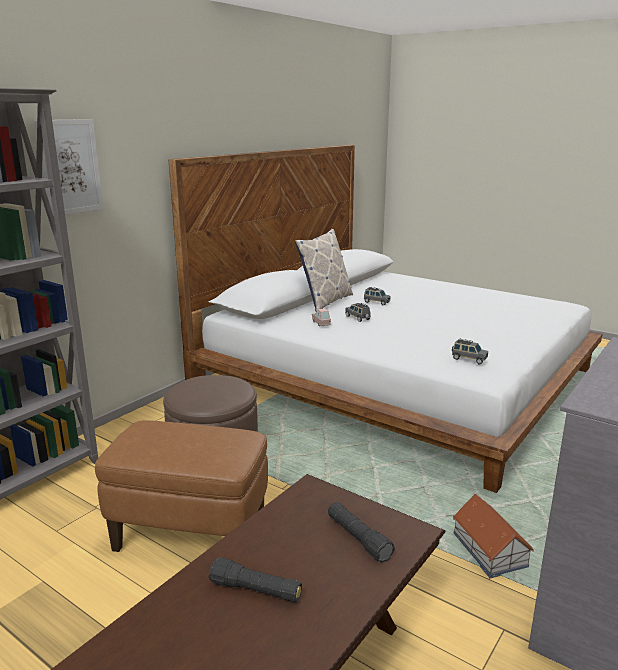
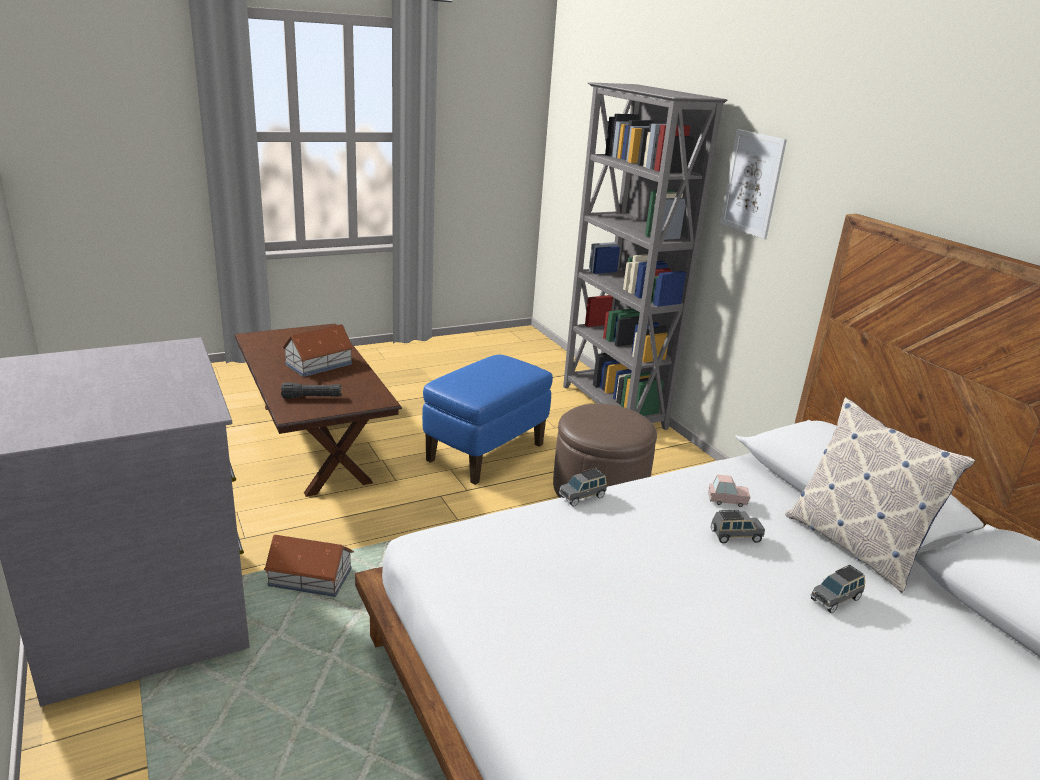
camera: 115 degrees right, 5 degrees up
(191, 534) = (485, 453): brown ottoman -> blue ottoman
(256, 590) = (318, 364): black flashlight -> toy house
(468, 359) = (487, 546): grey toy car -> grey toy car (582, 497)

